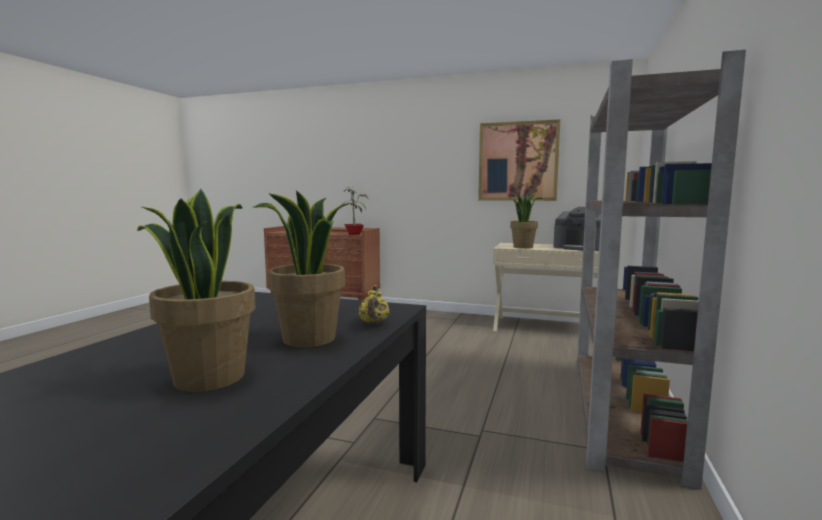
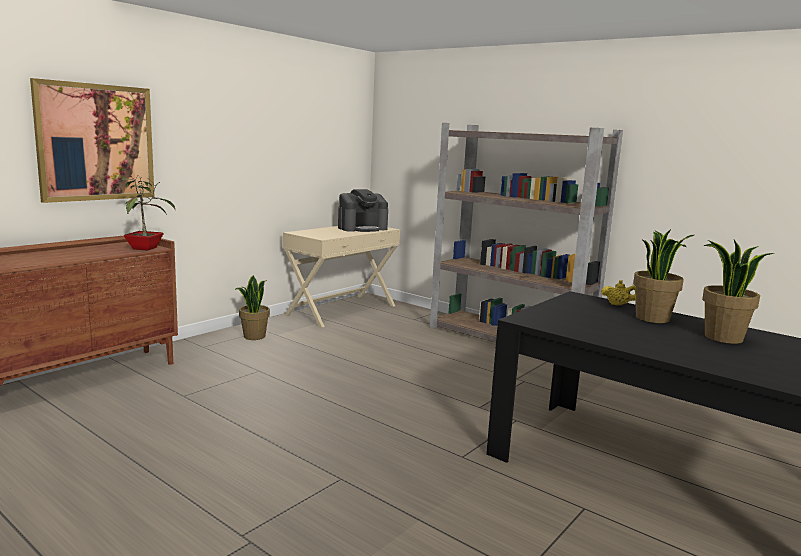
camera: 70 degrees left, 5 degrees up
(518, 161) = (292, 140): picture -> picture (96, 142)
(523, 247) = (332, 235): potted plant -> potted plant (254, 336)

